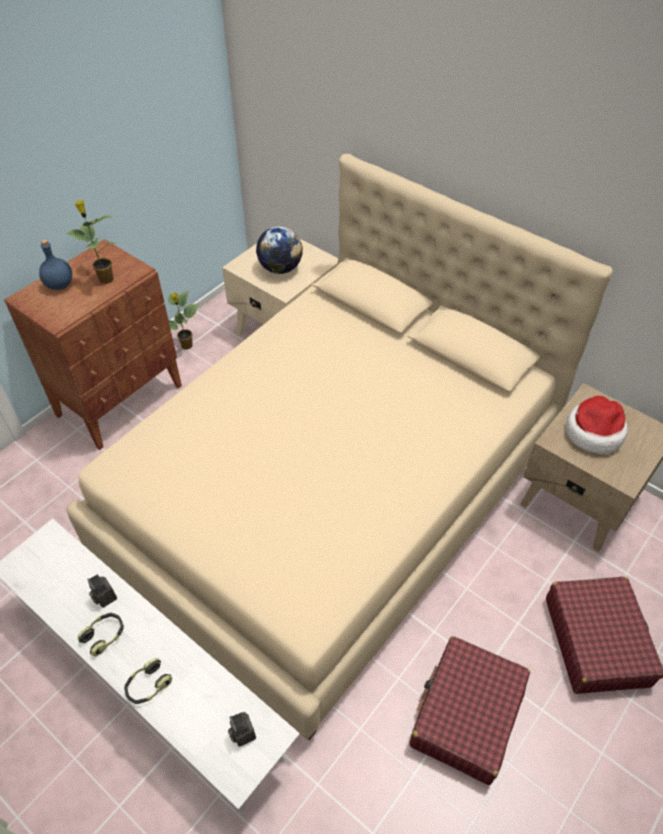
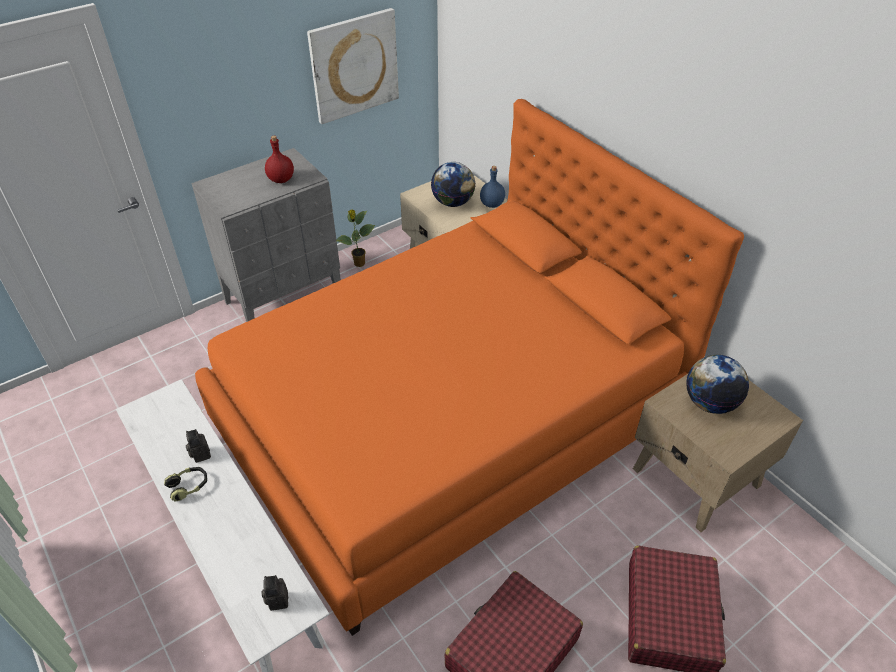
camera: 15 degrees right, 5 degrees down
(60, 285) = (241, 179): blue bottle -> blue bottle (492, 204)
(105, 279) = (281, 180): potted plant -> red bottle
(122, 401) = (286, 301): brown dresser -> grey dresser
(148, 686) = (210, 537): headphones -> none
(153, 139) = (354, 65): none -> picture
(332, 494) = (449, 420): beige bed -> orange bed
(593, 432) = (709, 402): hat -> globe

